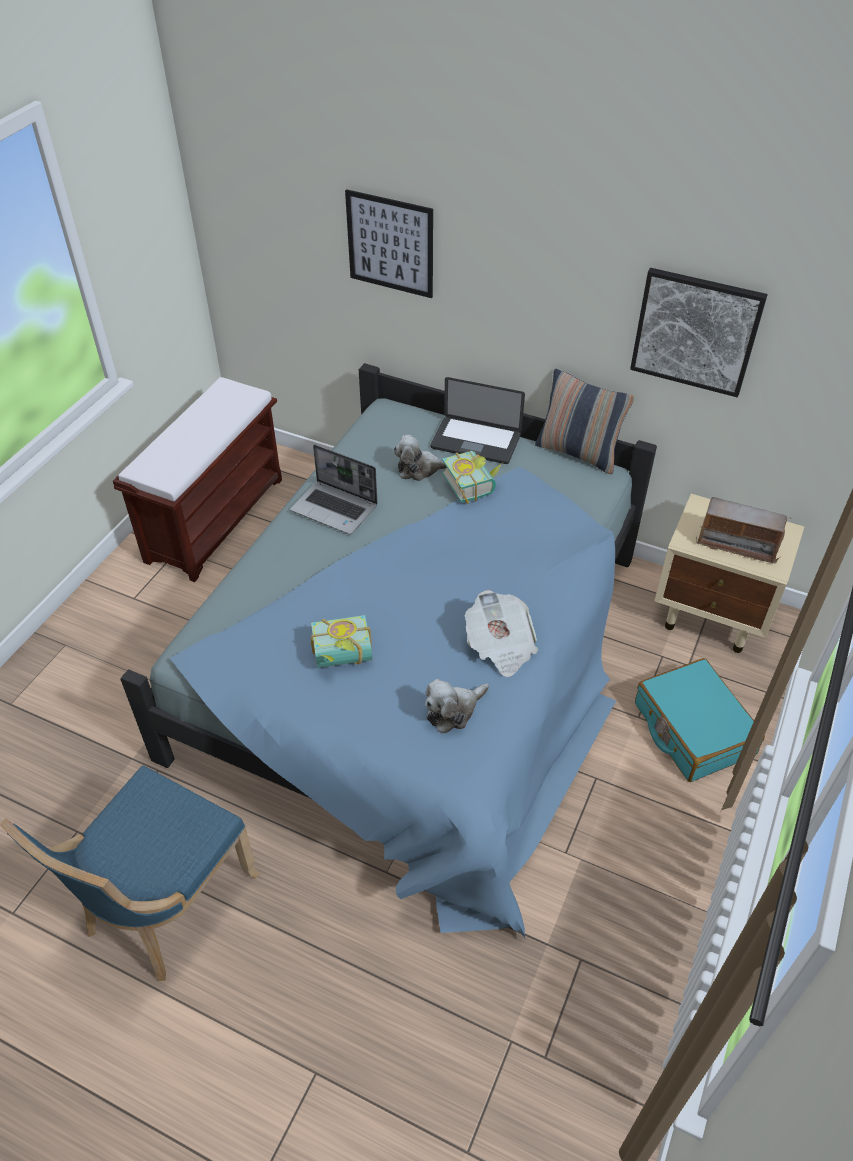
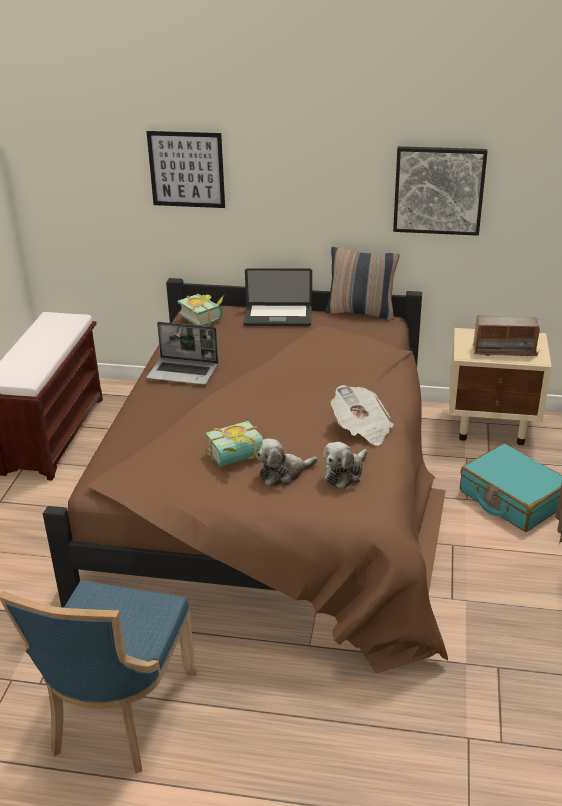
camera: 15 degrees left, 15 degrees down
(420, 469) = (242, 339): plush toy -> plush toy (283, 473)
(421, 666) = (276, 500): blue bed -> brown bed
(473, 484) = (290, 339): book -> book (204, 317)

